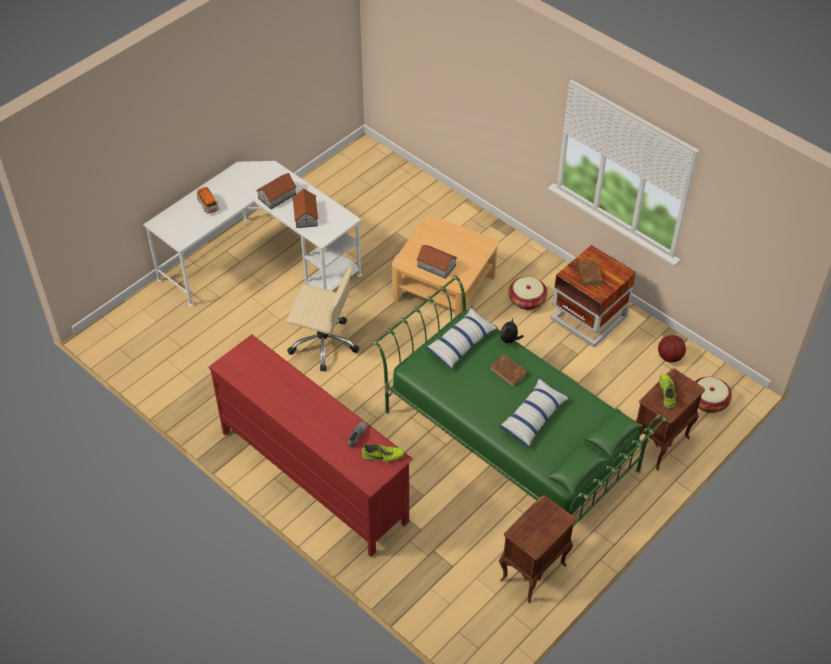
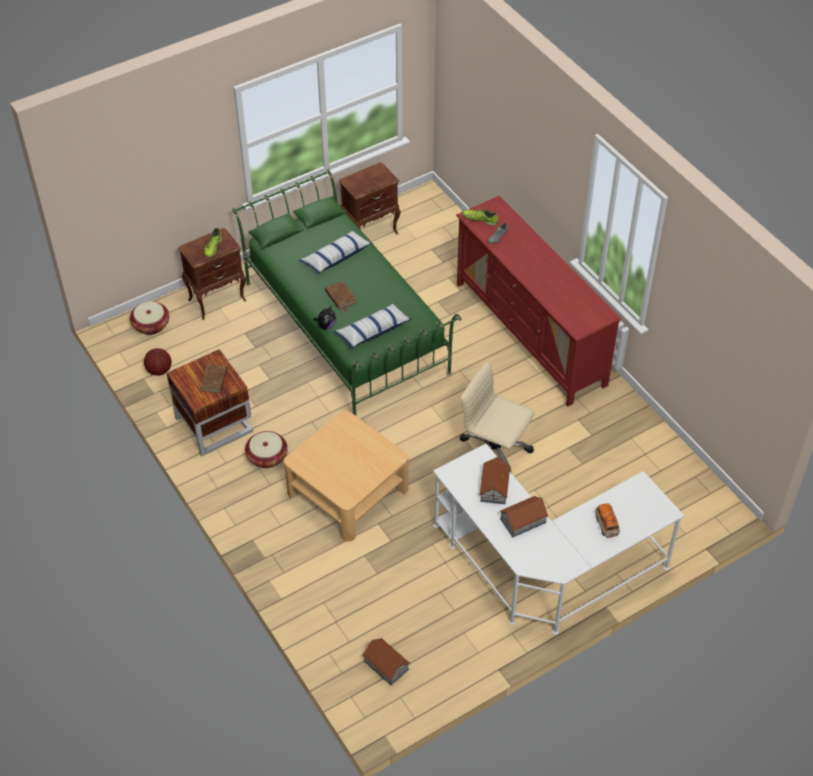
camera: 165 degrees left, 0 degrees up
(436, 265) = (361, 445): toy house -> toy house (386, 665)

